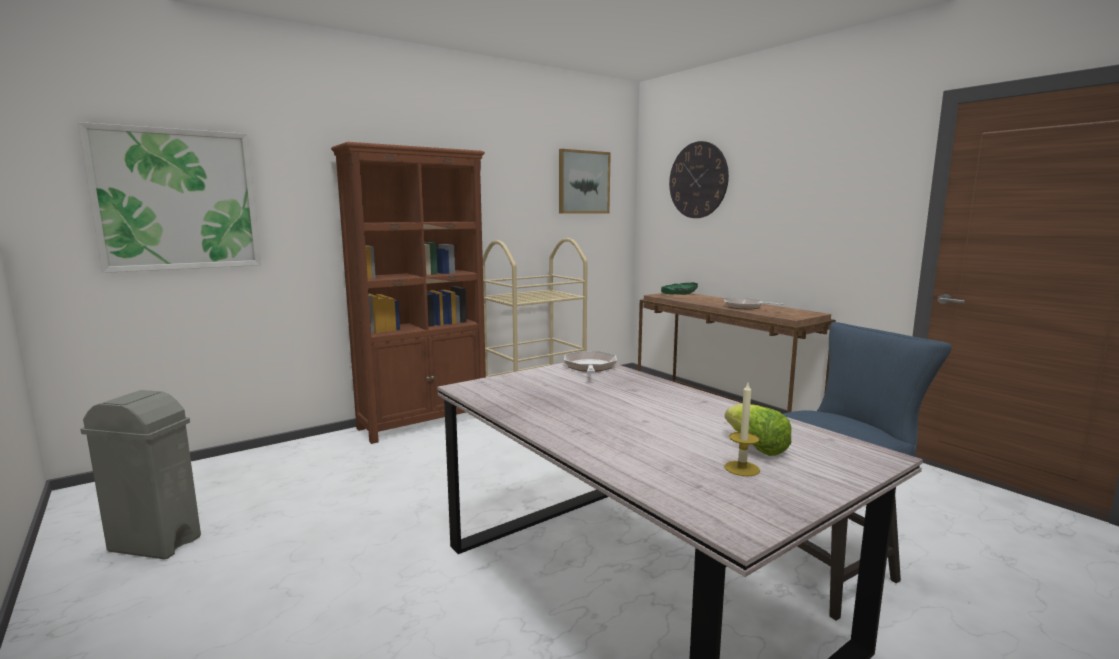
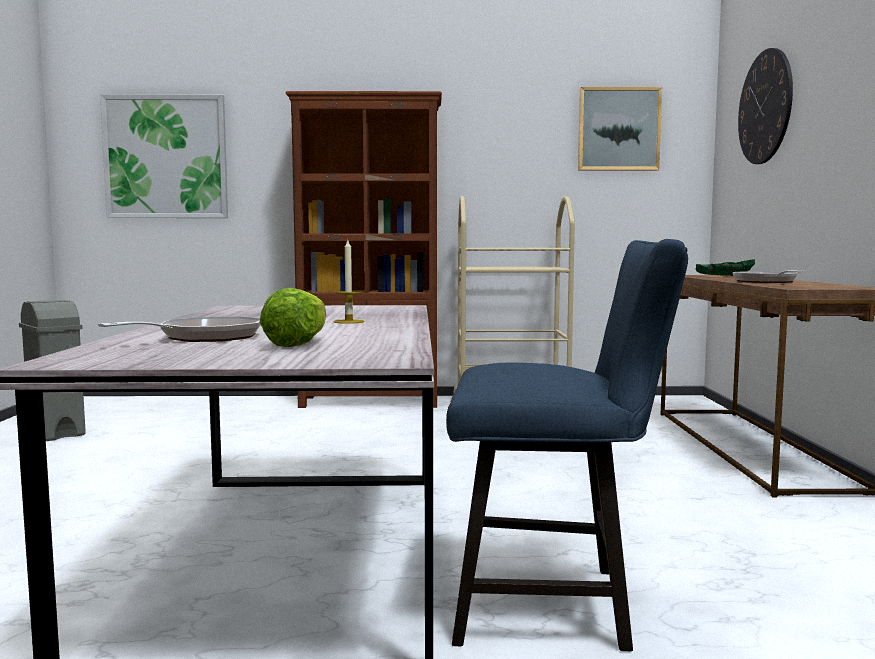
camera: 35 degrees right, 5 degrees down
(590, 367) = (388, 307): frying pan -> frying pan (204, 337)
(742, 468) = (221, 348): candle -> candle (348, 321)

